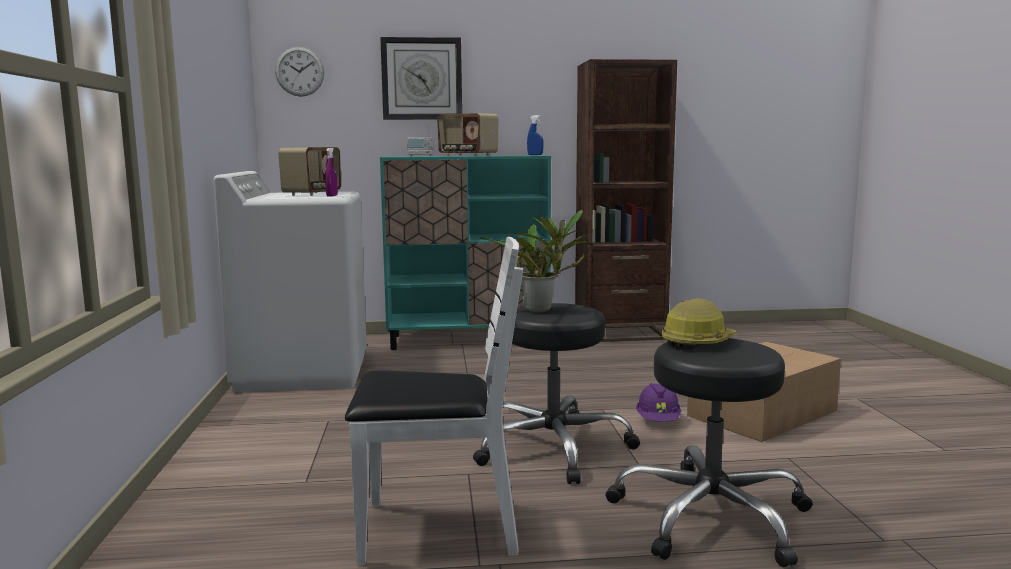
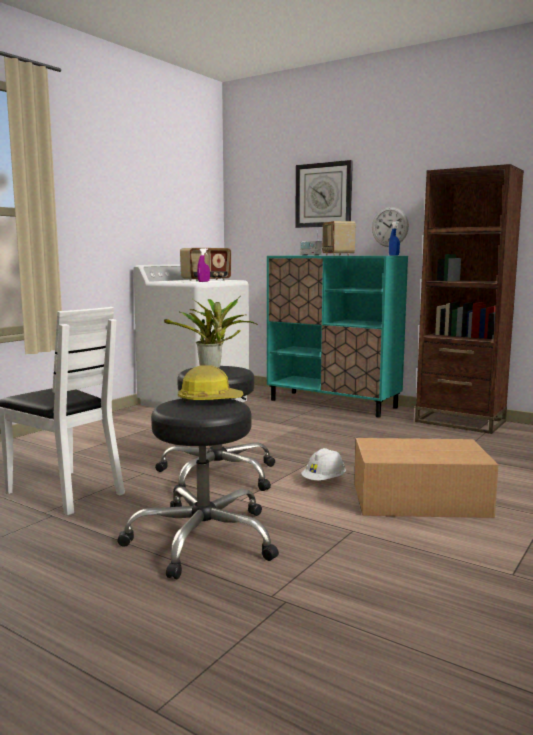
camera: 40 degrees right, 0 degrees up
(299, 71) = (248, 194): wall clock -> wall clock (390, 226)
(658, 421) = (324, 481): purple hard hat -> white hard hat

